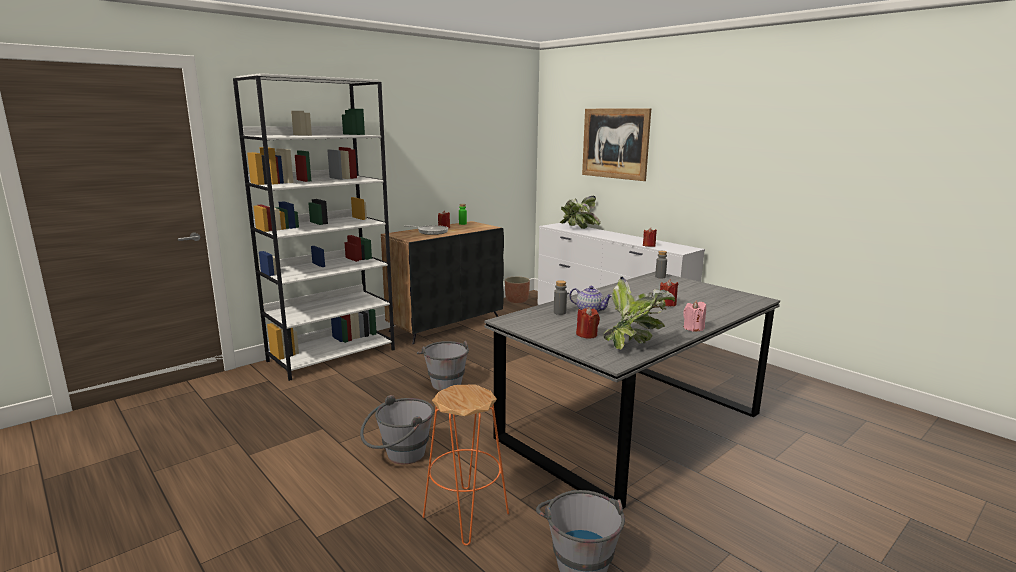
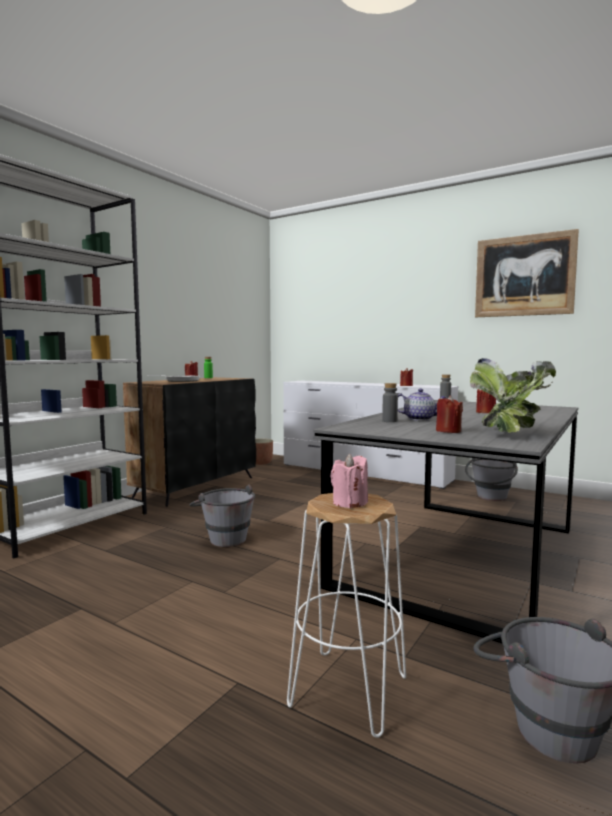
camera: 15 degrees left, 10 degrees down
(399, 457) = (209, 628): grey bucket -> grey bucket (490, 498)
(465, 515) = (347, 691): orange stool -> white stool
(578, 228) = (323, 382): potted plant -> none
(615, 143) = (355, 297): picture -> picture (524, 276)
(693, 328) = (544, 422): pink candle -> pink candle (349, 503)

